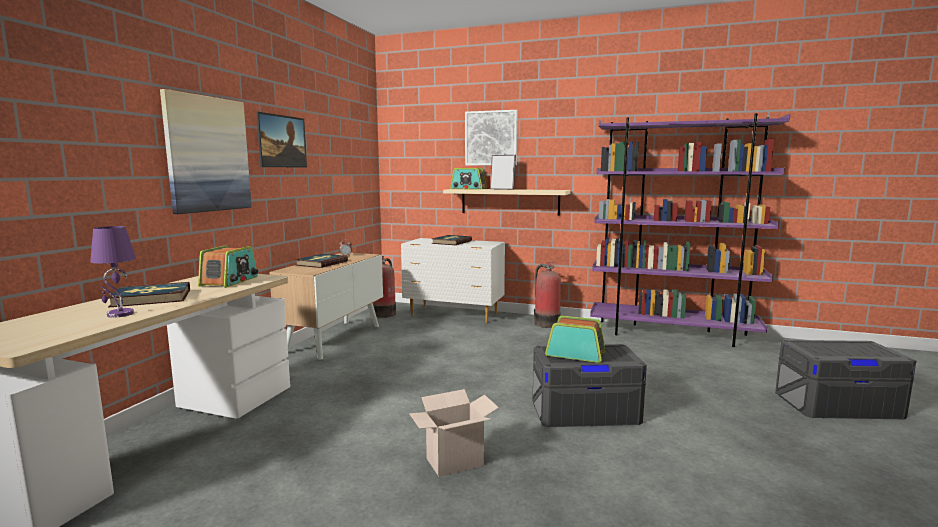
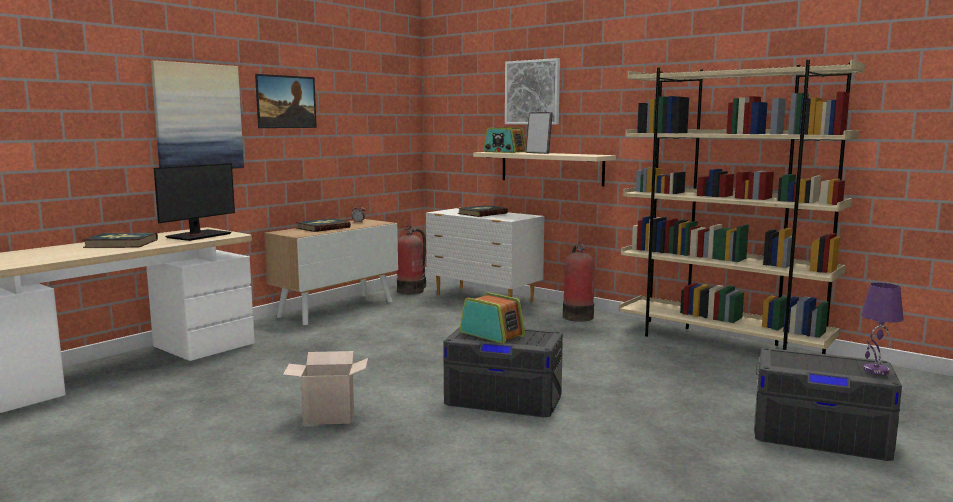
camera: 20 degrees right, 0 degrees up
(119, 314) = (82, 252): purple table lamp -> purple table lamp (875, 370)
(230, 281) = (198, 235): radio -> monitor
(672, 334) = (721, 342): purple bookcase -> beige bookcase

